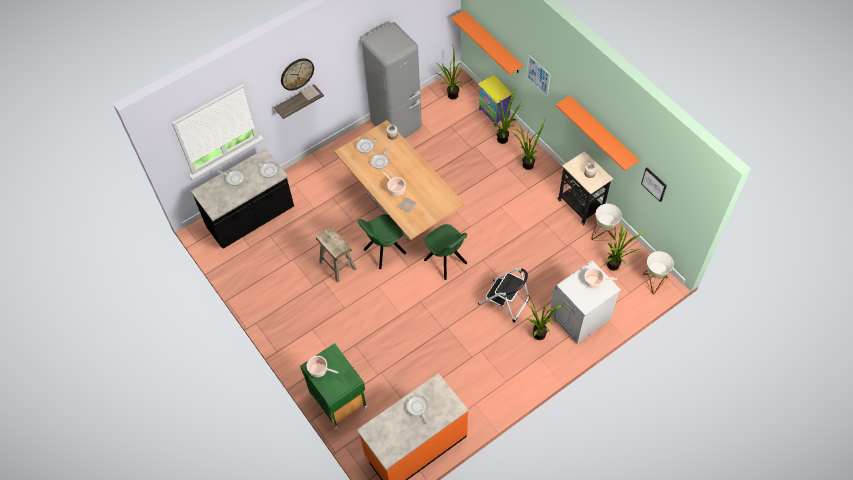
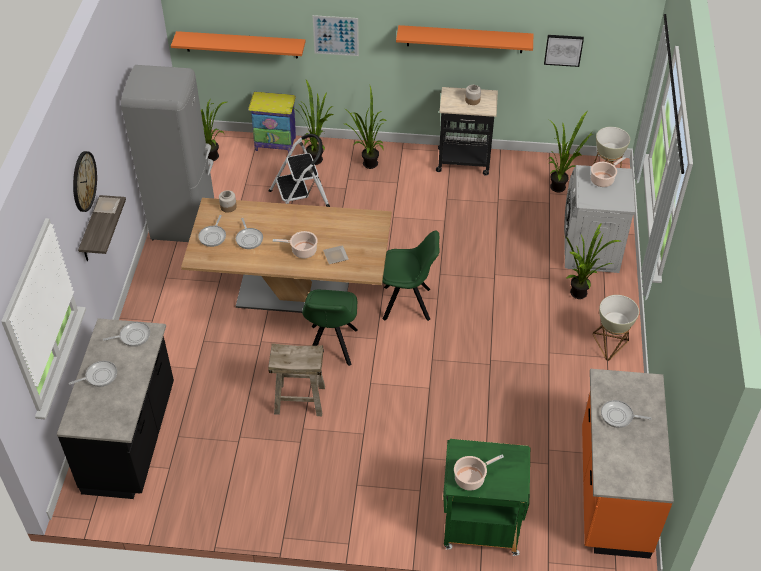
camera: 50 degrees left, 10 degrees down
(505, 302) = (511, 292): step ladder -> step ladder (301, 199)
(603, 234) = (514, 169): planter -> planter (610, 344)

